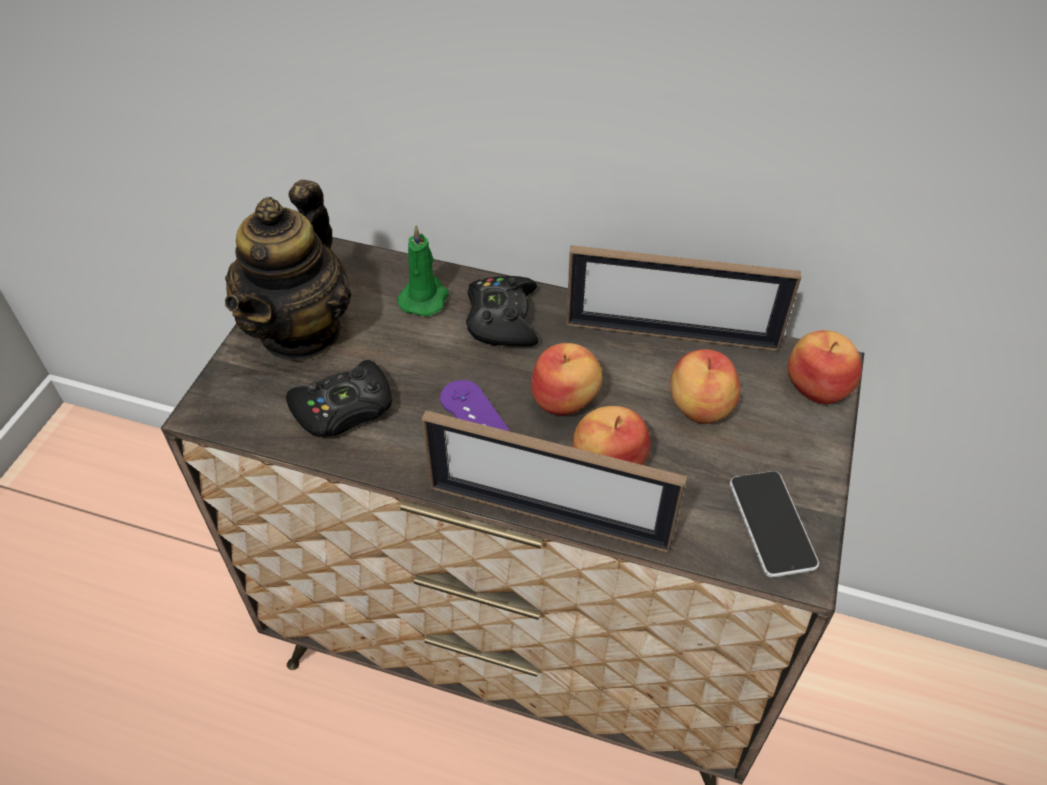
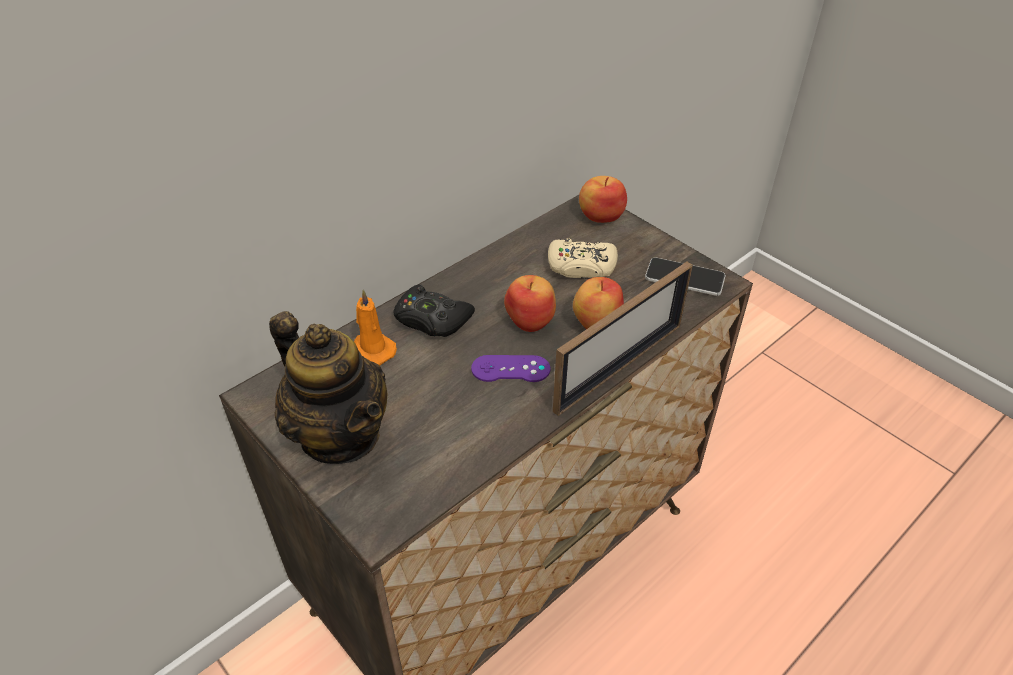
camera: 60 degrees left, 5 degrees down
(344, 409) = (447, 437): black game controller -> none
(425, 297) = (372, 350): green candle -> orange candle
(671, 335) = (514, 251): picture frame -> none
(698, 407) = (581, 266): apple -> beige game controller

